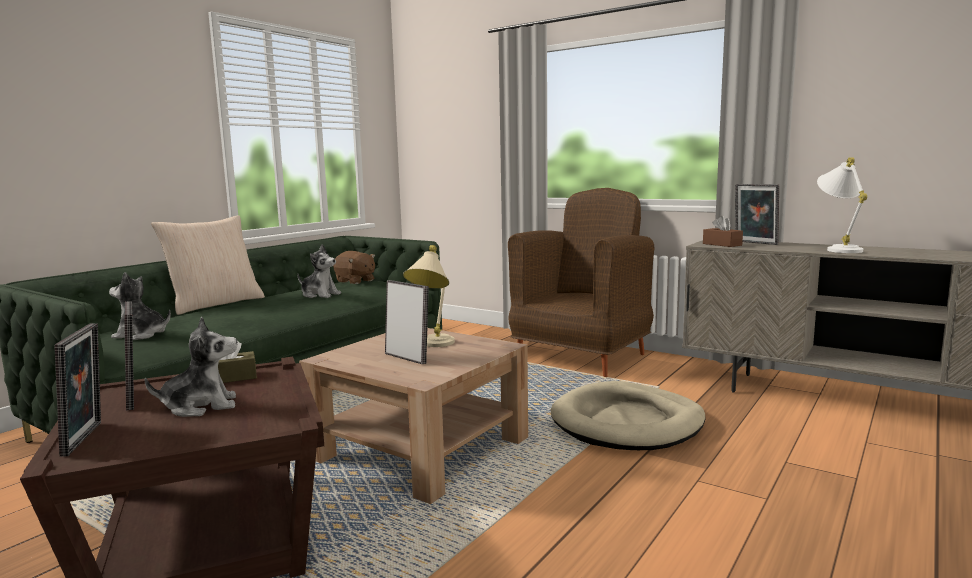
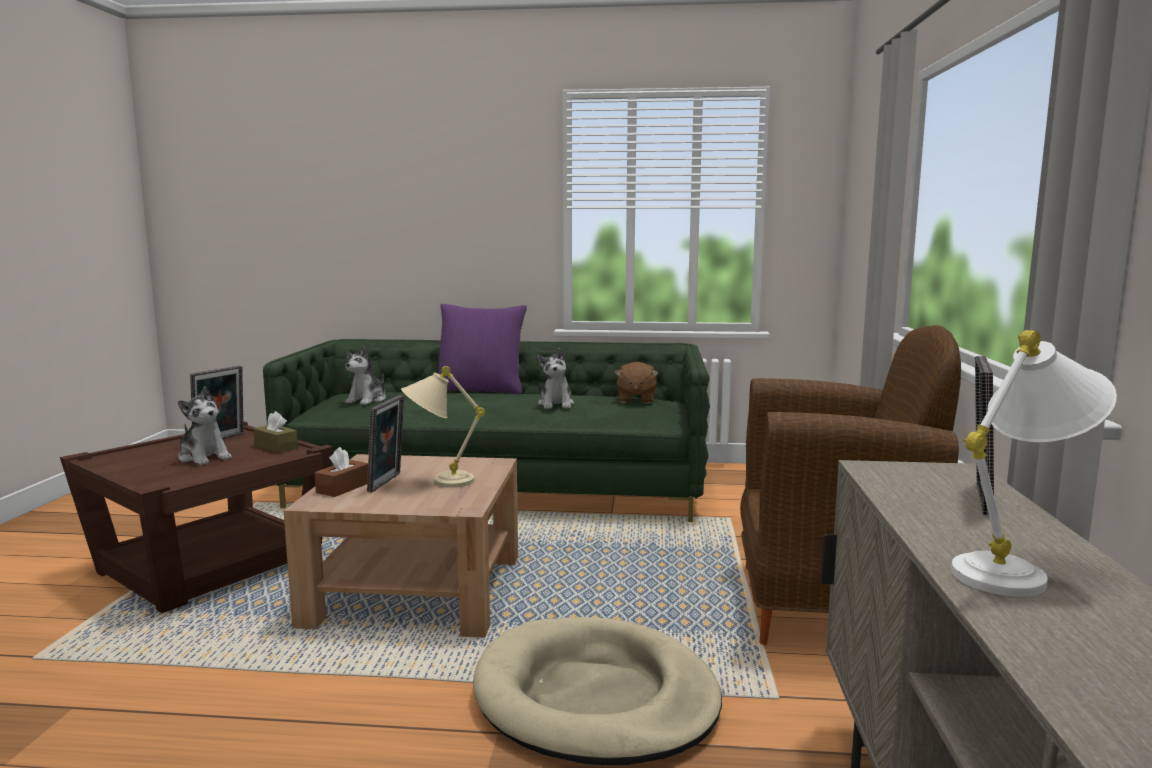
camera: 60 degrees right, 0 degrees up
(87, 438) = (138, 451): picture frame -> none
(141, 335) = (367, 400): plush toy -> plush toy turned 135 degrees counterclockwise
(215, 304) = (480, 390): beige pillow -> purple pillow
(722, 244) = (901, 478): brown tissue box -> brown tissue box (343, 488)

